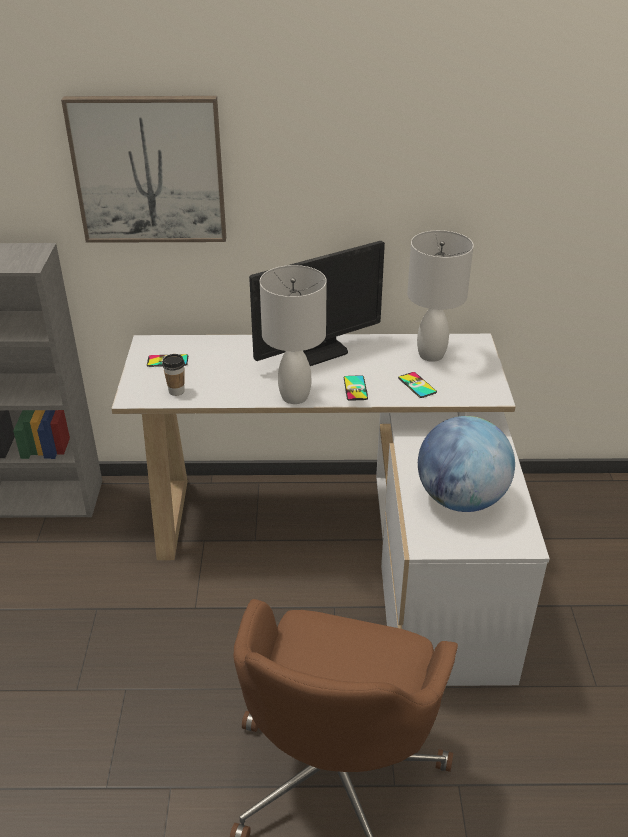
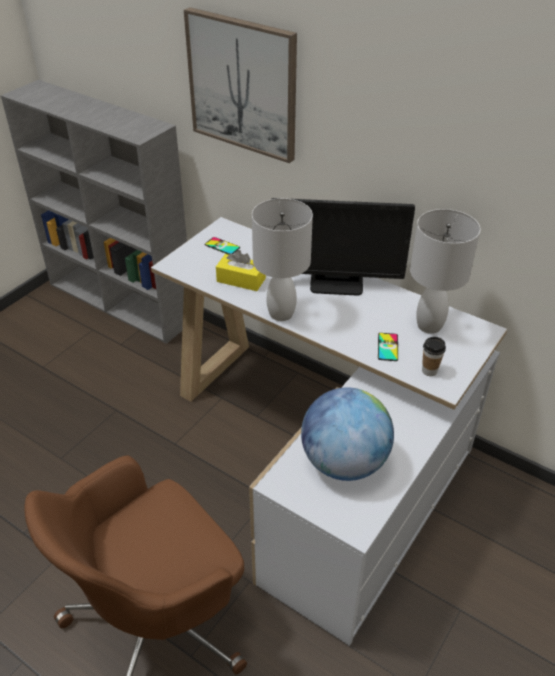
camera: 35 degrees right, 5 degrees up
(176, 391) = (204, 272): cup -> cup (429, 371)
(222, 383) = (241, 280): none -> yellow tissue box
(355, 388) = (334, 327): phone -> none

